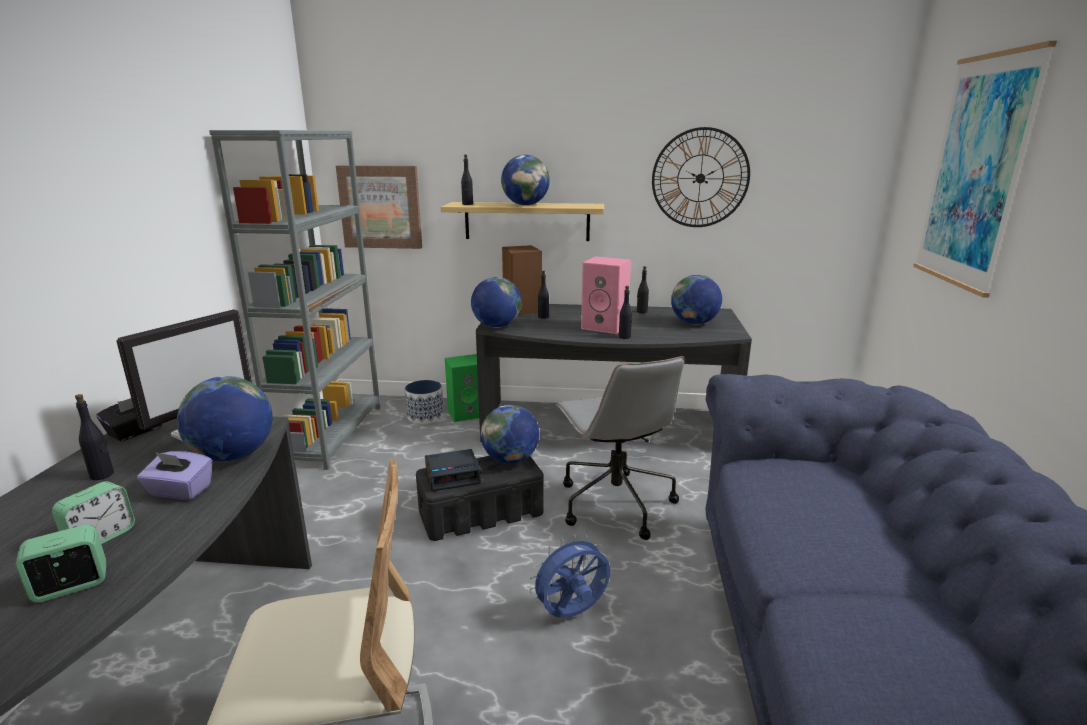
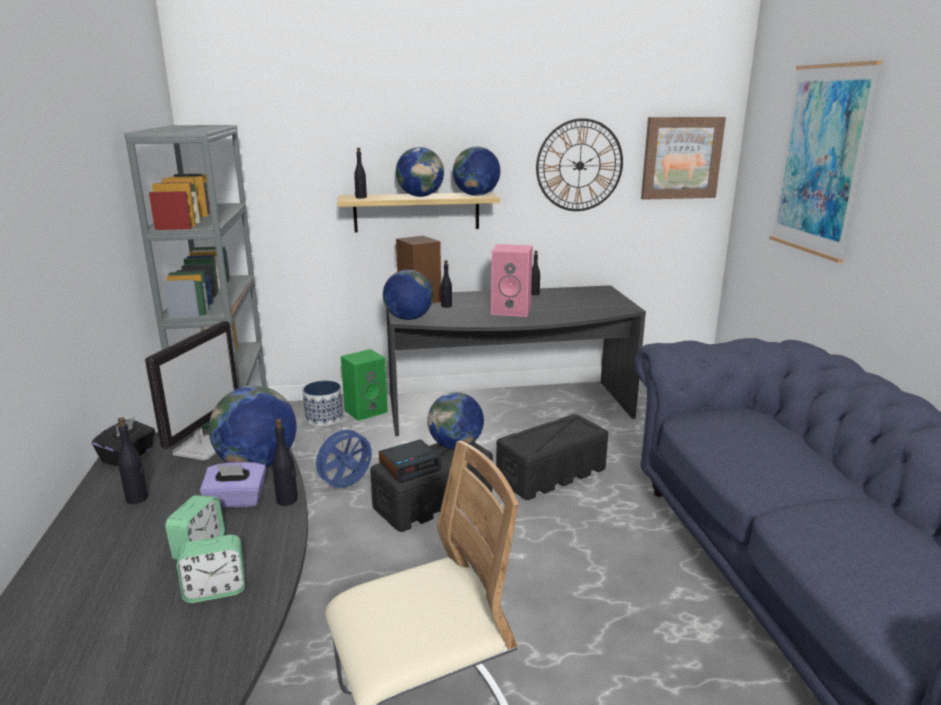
camera: 15 degrees left, 0 degrees up
(71, 586) = (215, 590): alarm clock -> alarm clock turned 150 degrees counterclockwise
(380, 207) = (261, 203): picture -> picture (681, 158)
(572, 614) = (561, 570): blue fan -> blue fan (346, 486)
(614, 503) = (550, 474): grey office chair -> black storage box
(624, 337) = (536, 319): black bottle -> black bottle (287, 500)
(694, 323) = (588, 301): globe -> globe (476, 195)

